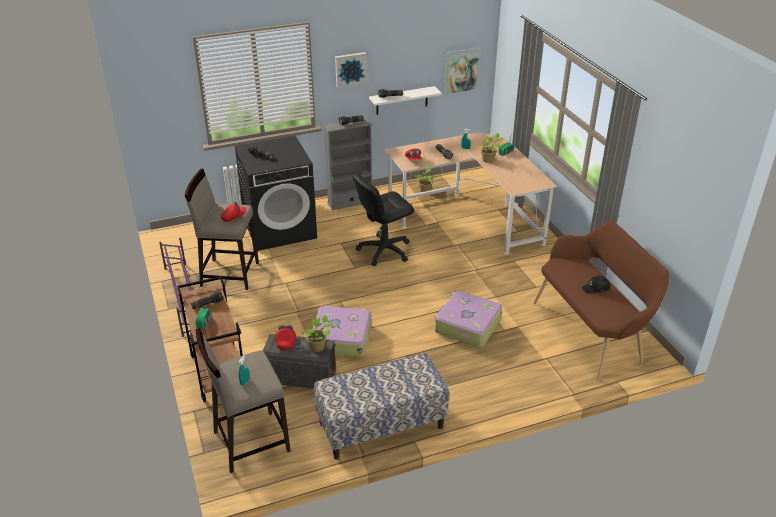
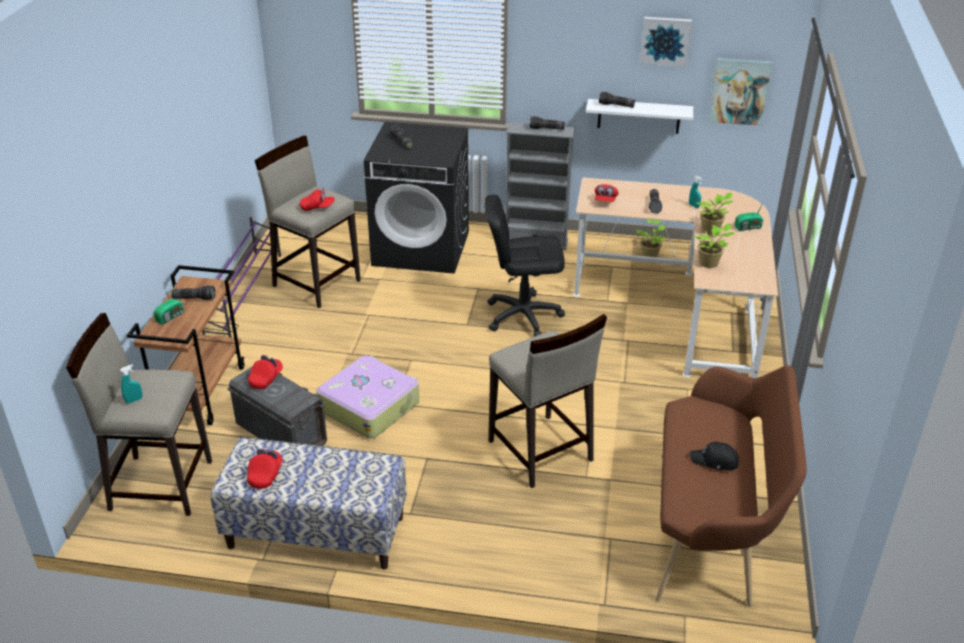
camera: 30 degrees right, 0 degrees up
(318, 347) = (295, 399): potted plant -> potted plant (710, 264)
(350, 69) = (563, 53): picture -> picture (665, 40)
(355, 397) = (265, 475): none -> red cap
(467, 326) = (540, 451): suitcase -> beige stool

